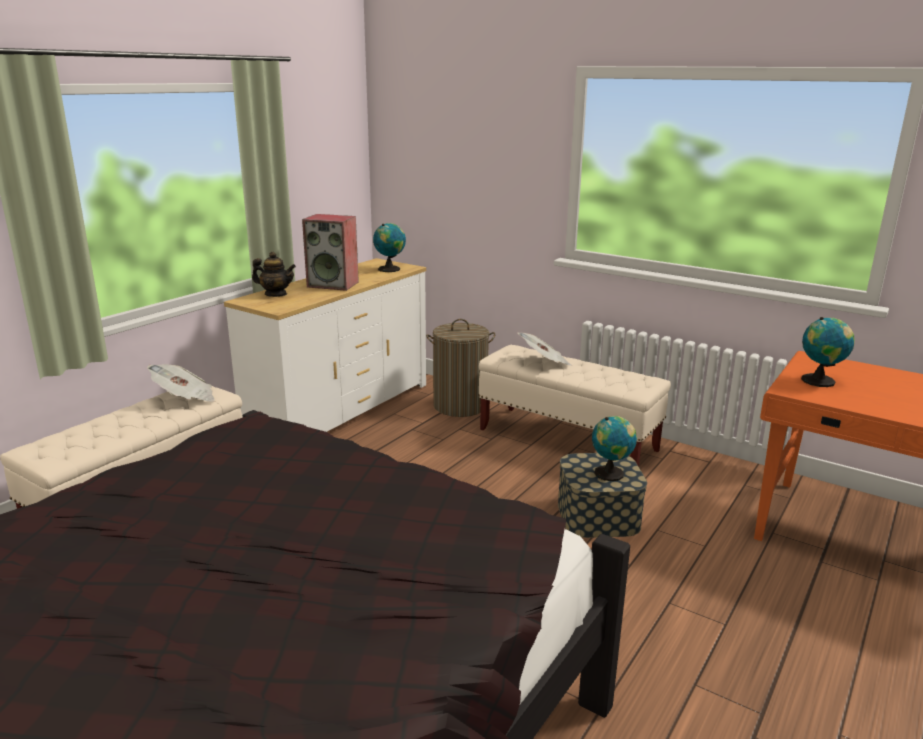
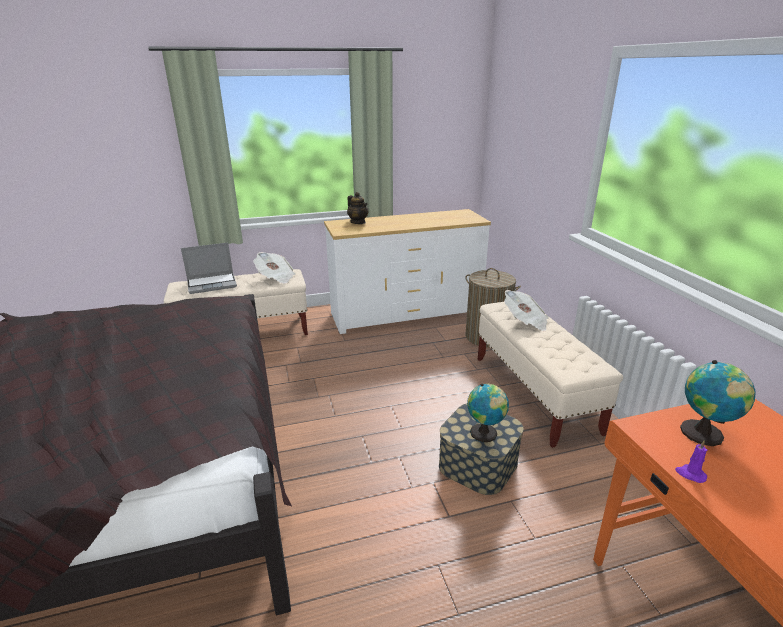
camera: 40 degrees right, 5 degrees up
(95, 432) = (212, 284): none -> laptop
(334, 284) = (404, 222): speaker -> none
(390, 269) = (461, 218): globe -> none
(848, 404) = (690, 474): none -> purple candle

